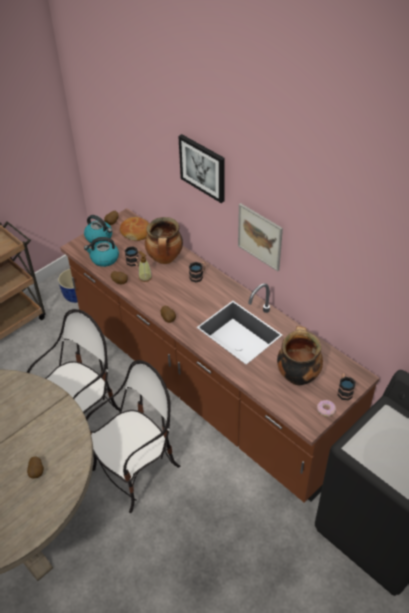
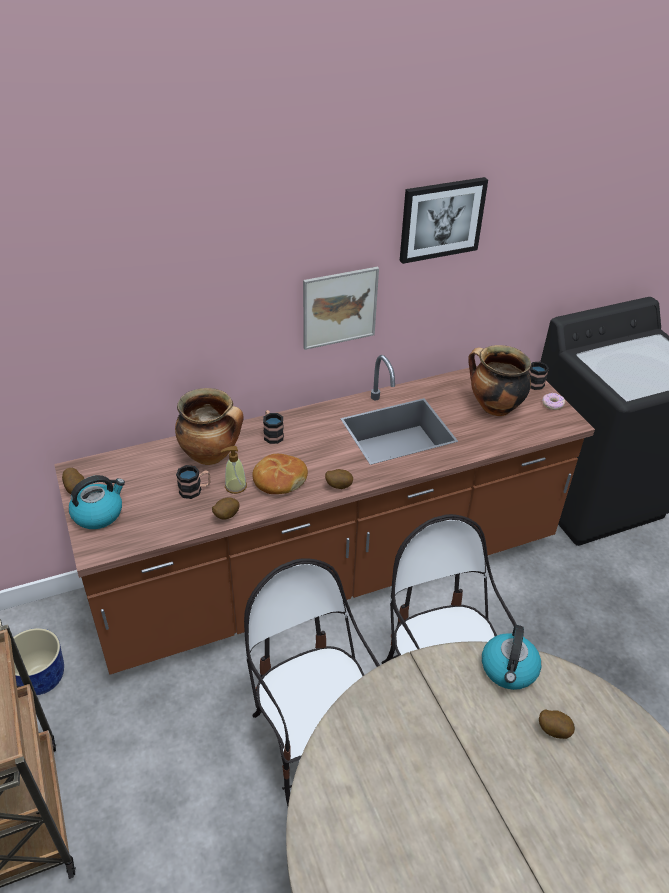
camera: 70 degrees left, 5 degrees down
(104, 259) = (157, 521): kettle -> kettle (509, 670)
(135, 232) = (125, 469): bread -> bread (279, 480)
(203, 167) = (226, 271): picture -> picture (441, 219)

